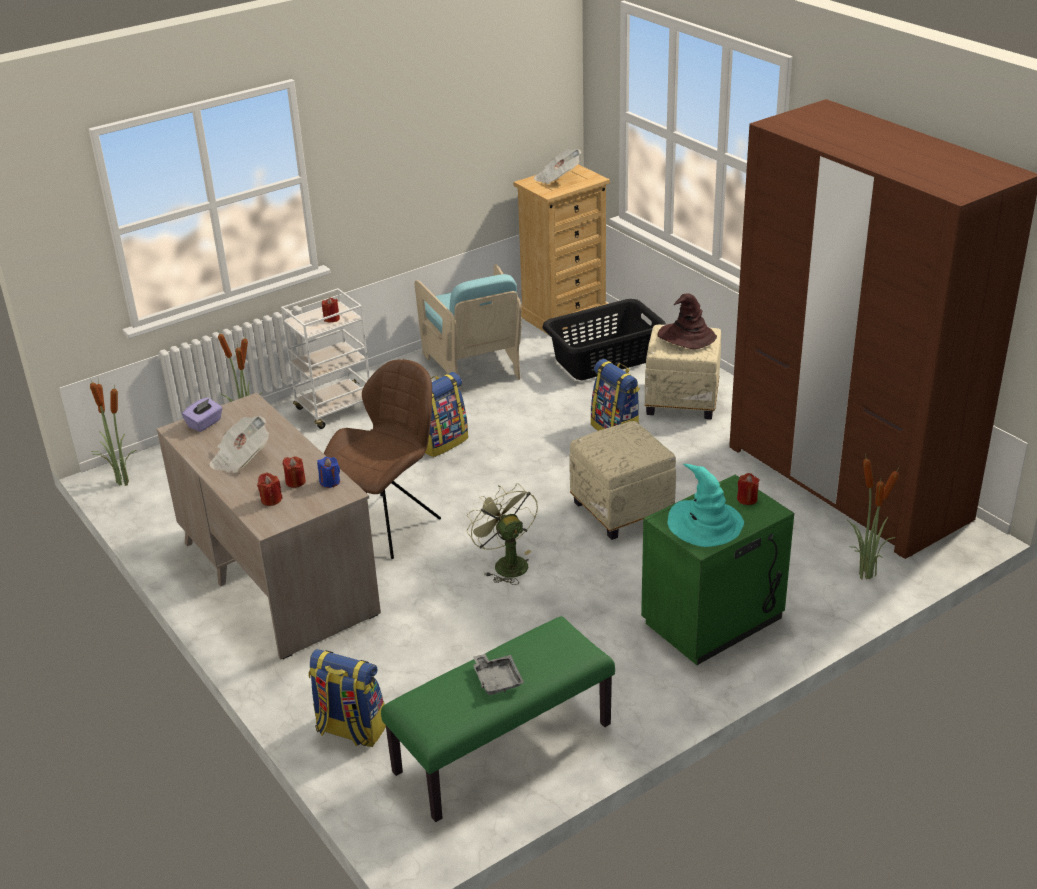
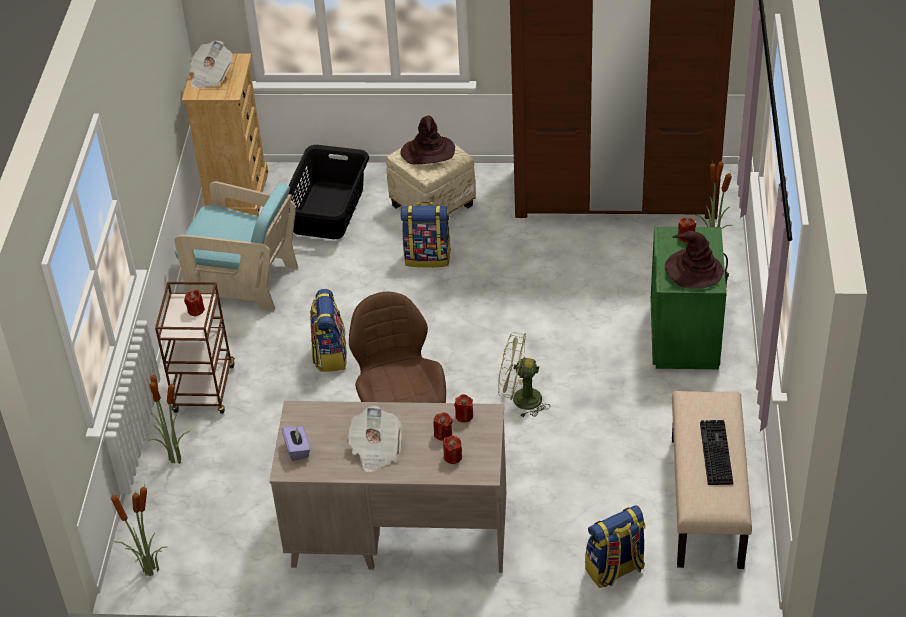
camera: 50 degrees left, 10 degrees up
(330, 482) = (464, 416): blue candle -> red candle
(335, 409) = (204, 390): white cart -> brown cart
(497, 679) = (714, 452): grey tray -> keyboard
(503, 749) = (707, 502): green bench -> beige bench
(622, 511) = (526, 310): beige ottoman -> none
(705, 525) = (693, 270): turquoise hat -> brown hat

